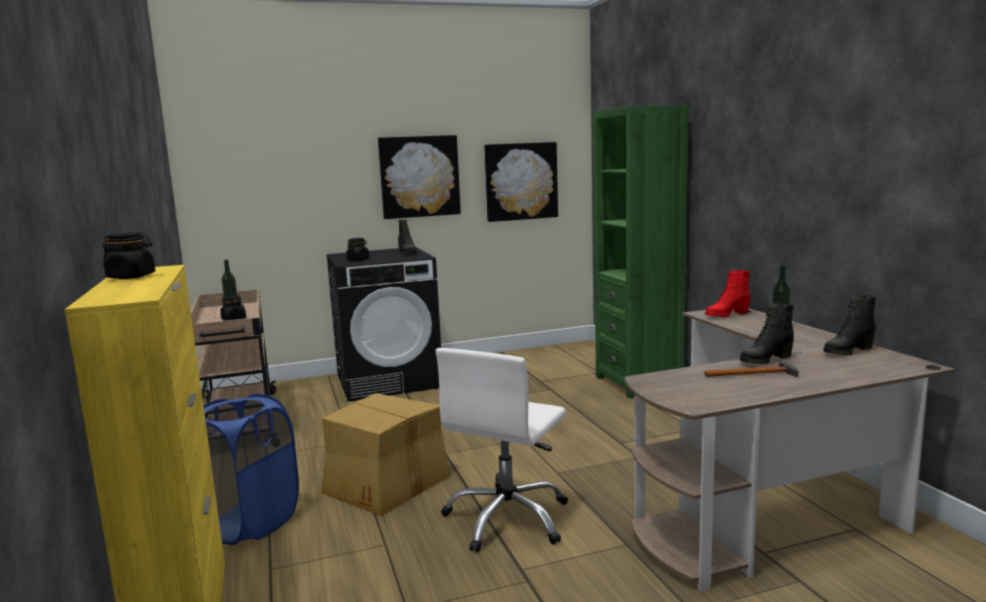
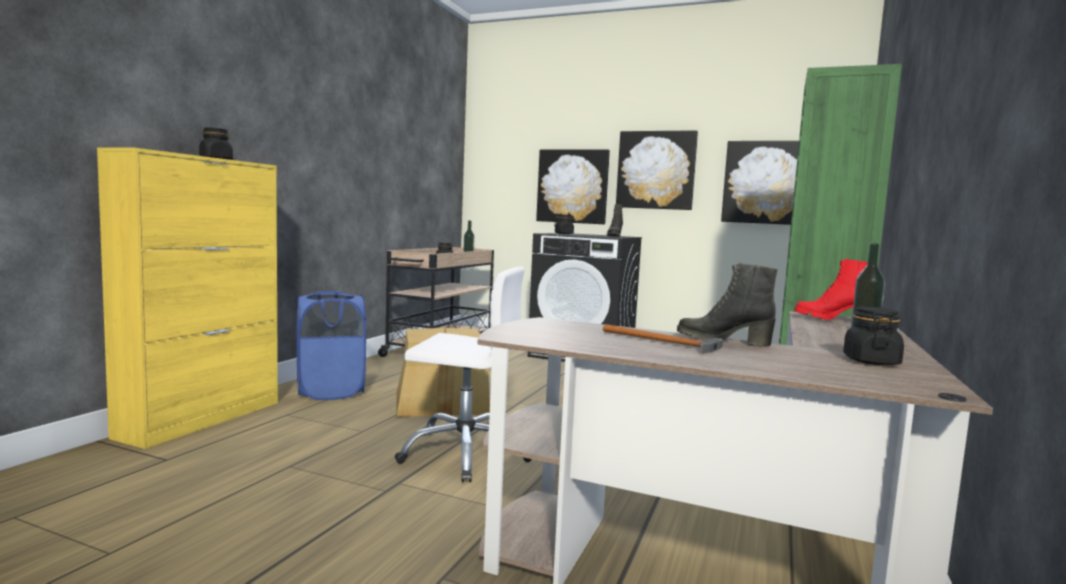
camera: 40 degrees right, 5 degrees down
(329, 201) = (572, 186): none -> picture
(508, 519) = (465, 453): white office chair -> white office chair turned 150 degrees counterclockwise
(847, 351) = (870, 361): black boot -> black jar

